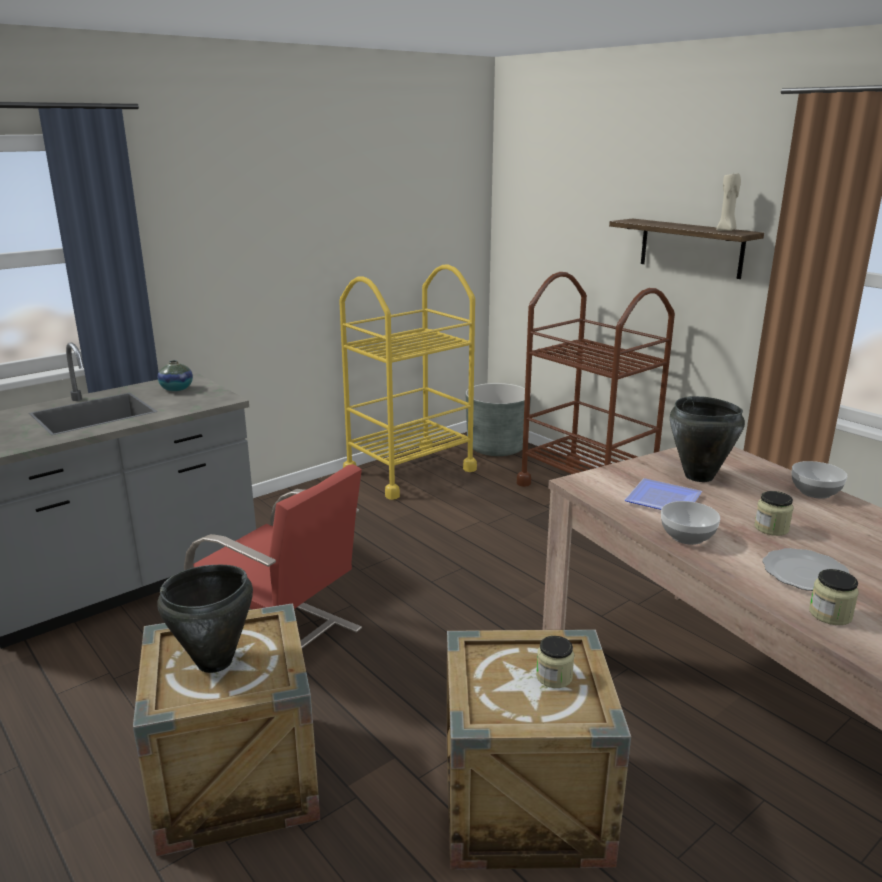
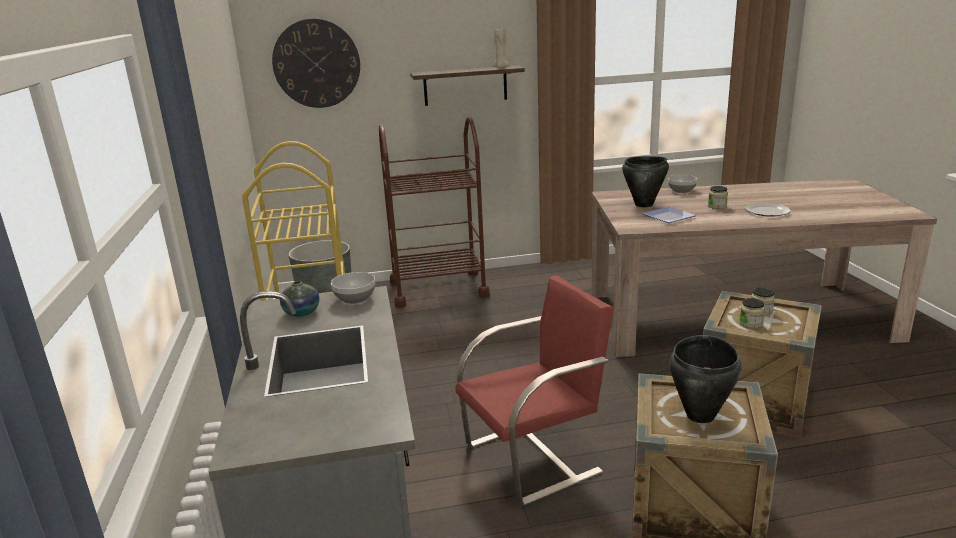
camera: 60 degrees left, 0 degrees up
(548, 192) = (316, 64): none -> wall clock
(686, 536) = (716, 222): bowl -> bowl (354, 299)
(830, 614) = (806, 216): jar -> jar (750, 323)

